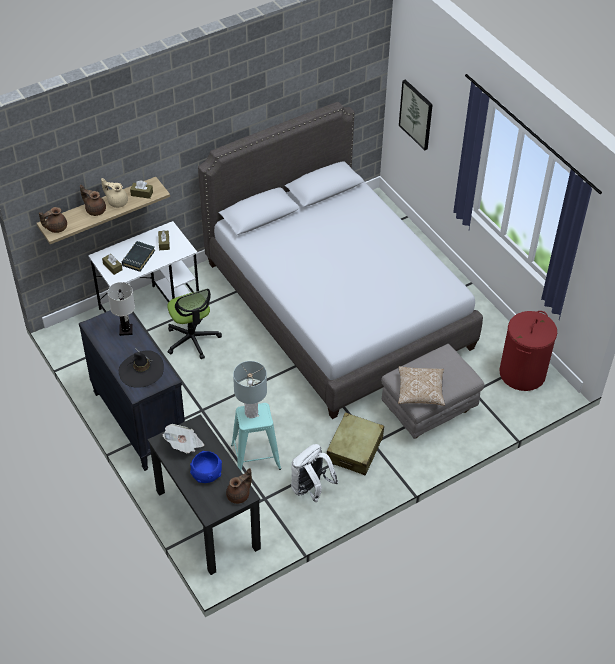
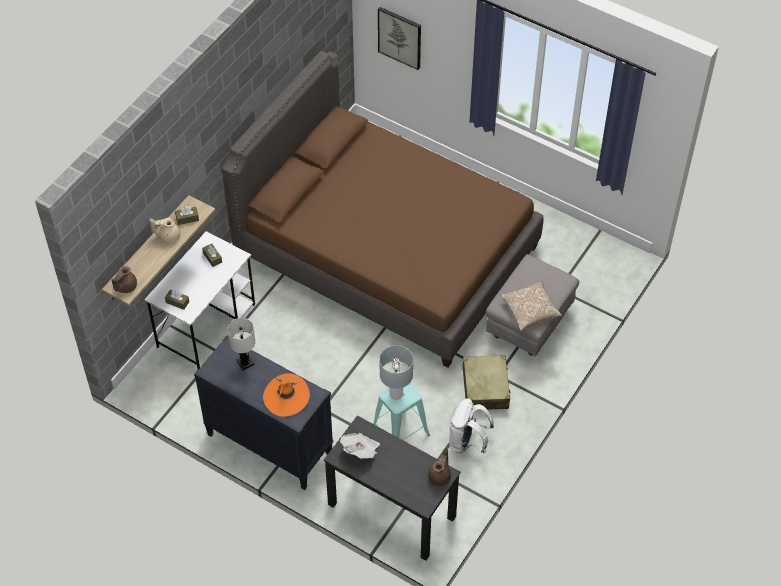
camera: 25 degrees left, 5 degrees up
(95, 210) = (152, 253): brown teapot -> none
(138, 258) = (197, 283): black book -> none
(141, 371) = (286, 397): black hat -> orange hat
(192, 340) = (269, 342): office chair -> none
(207, 473) = (398, 468): blue bowl -> none
(337, 305) = (386, 253): grey bed -> brown bed
(522, 373) = (591, 254): red laundry basket -> none

